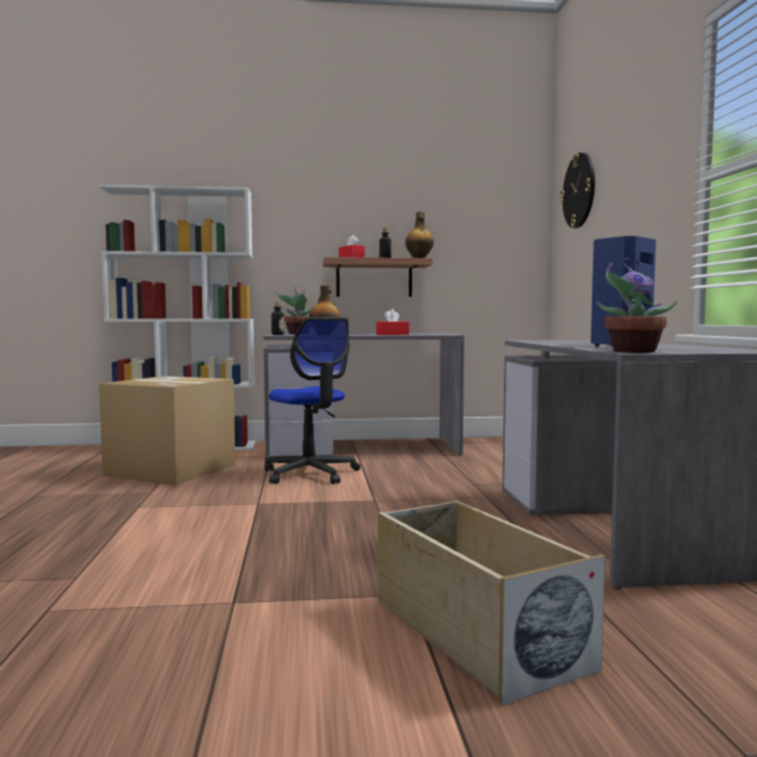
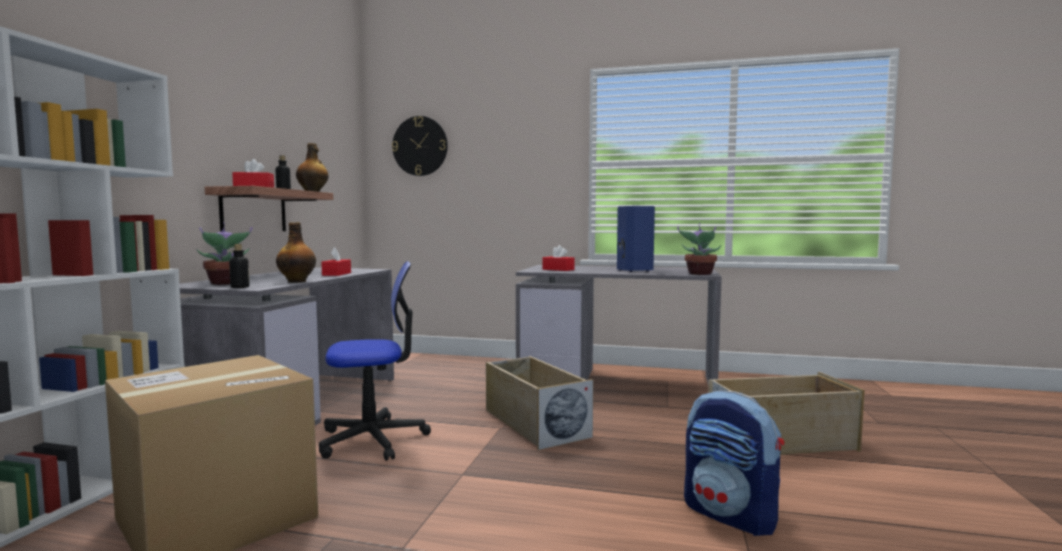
camera: 70 degrees left, 0 degrees up
(209, 599) = (731, 515): none -> backpack
(400, 508) = (534, 423): none -> beige storage box
(562, 341) = (558, 269): none -> red tissue box

